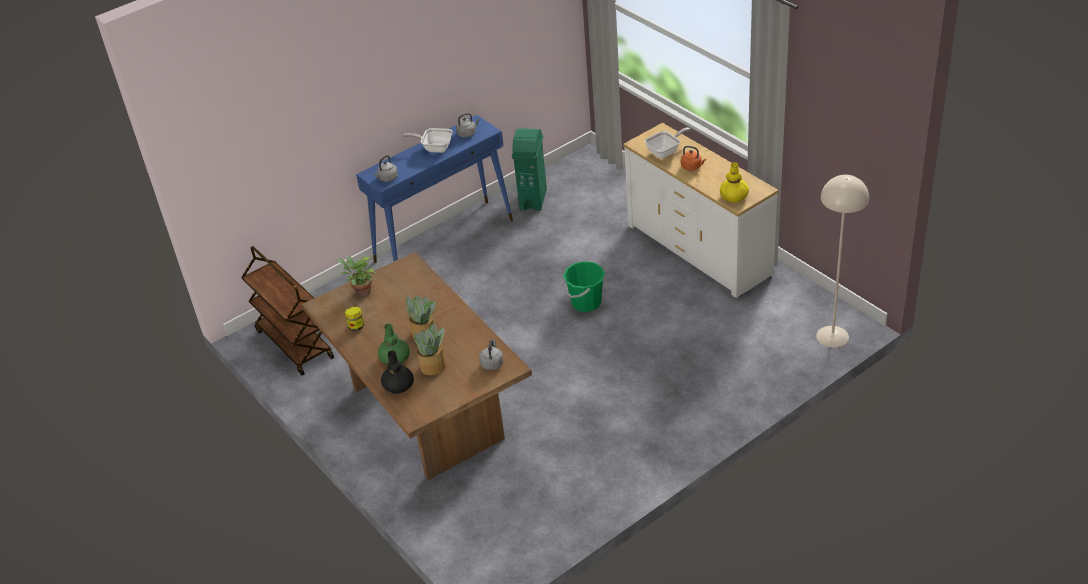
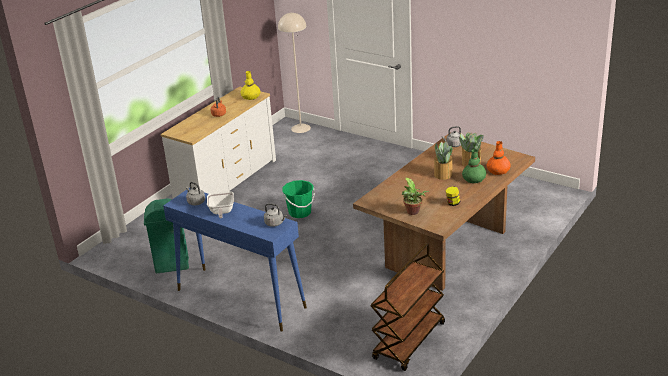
camera: 110 degrees left, 10 degrees down
(398, 385) = (498, 171): black vase -> orange vase
(665, 152) = (201, 126): frying pan -> none

